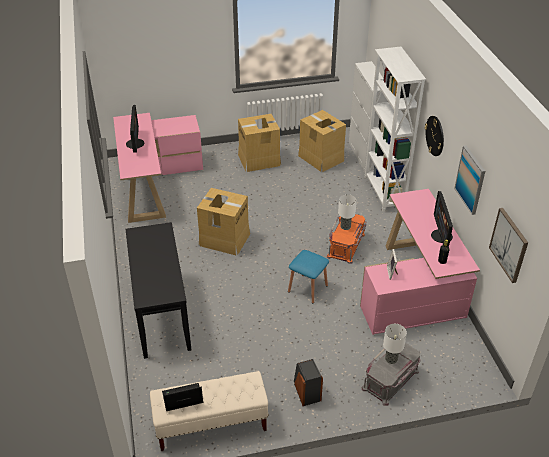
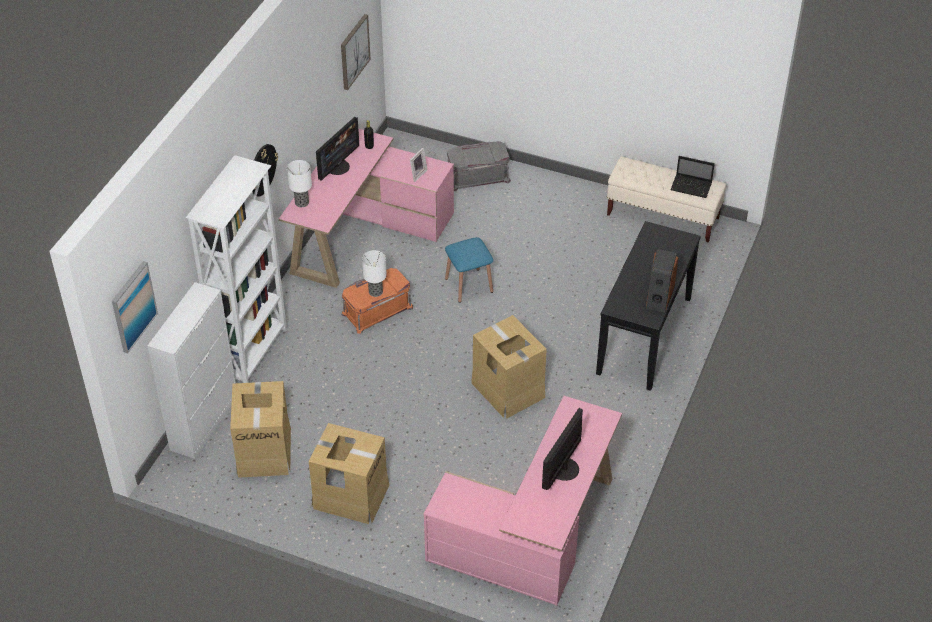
camera: 145 degrees left, 5 degrees up
(306, 391) = (559, 201): speaker -> speaker (659, 297)
(391, 359) = (476, 158): table lamp -> table lamp (301, 203)
(470, 179) = (310, 100): picture -> picture (133, 306)

